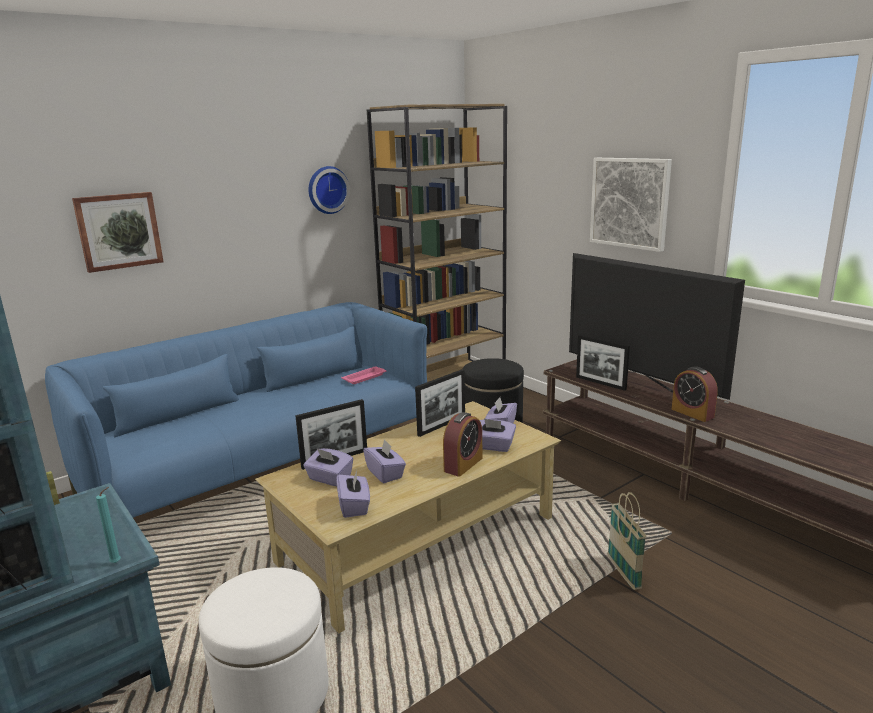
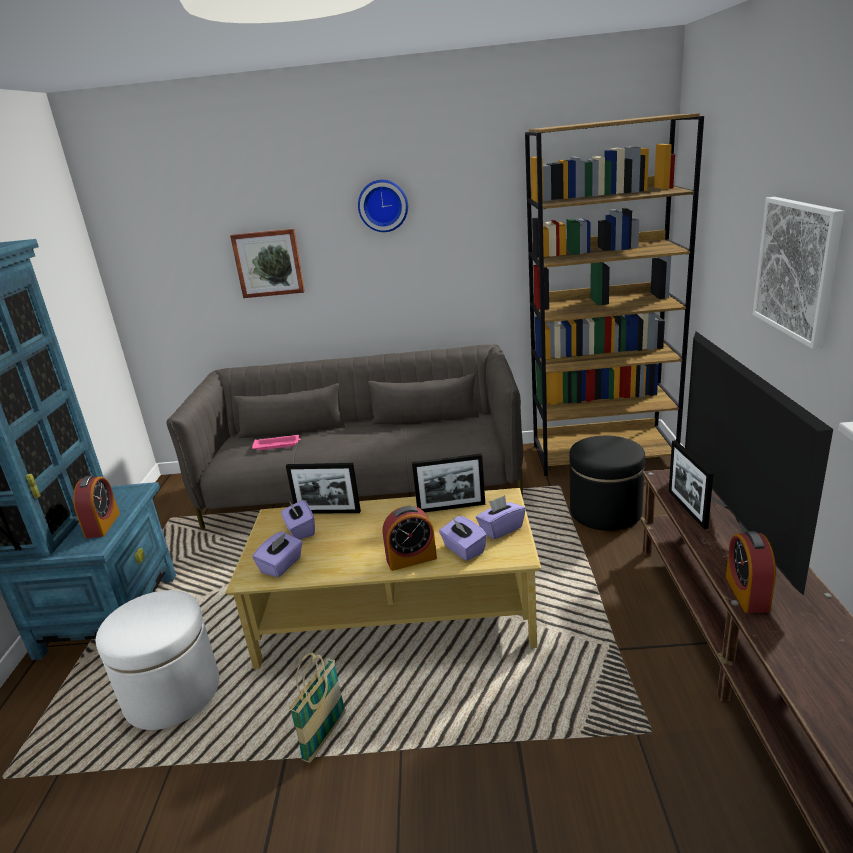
camera: 40 degrees right, 5 degrees up
(103, 535) = (102, 525): none -> alarm clock
(117, 562) = (82, 550): turquoise candle -> none
(263, 464) = (364, 489): blue sofa -> grey sofa
(327, 190) = (475, 224): wall clock -> wall clock (383, 205)
(365, 377) = (458, 431): pink tray -> pink tray (277, 445)
(385, 473) = (342, 542): purple tissue box -> none
(623, 573) = (536, 749): basket -> basket (325, 737)

